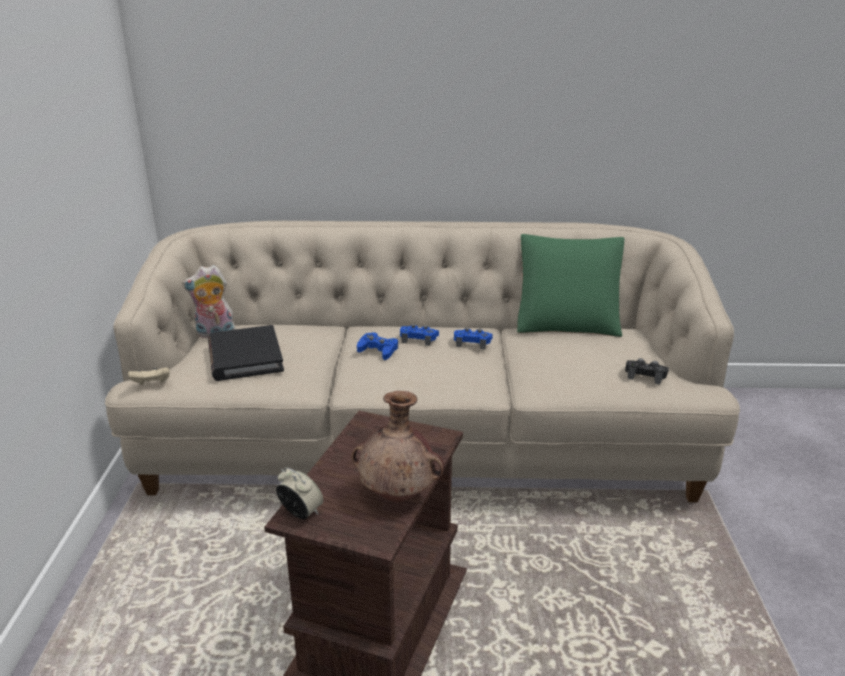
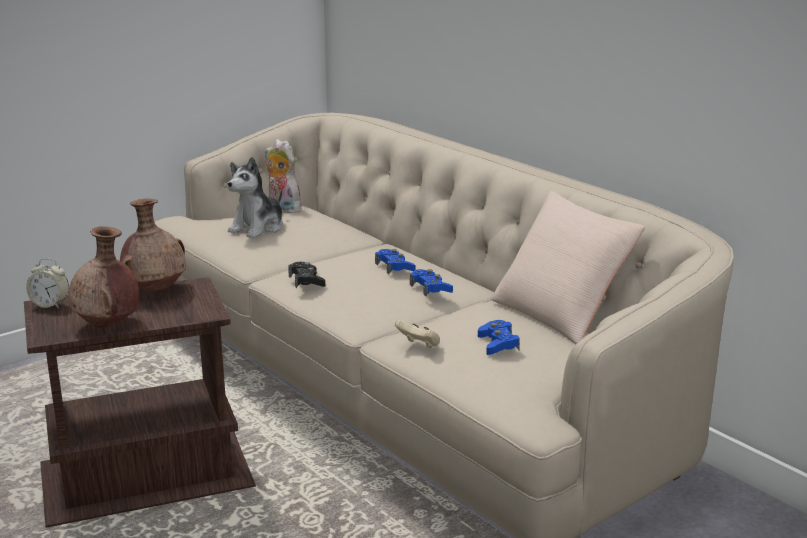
camera: 50 degrees right, 5 degrees down
(152, 384) = (178, 220): beige game controller -> beige game controller (419, 345)
(245, 357) = (258, 228): black book -> plush toy
(301, 513) = (50, 305): alarm clock -> alarm clock turned 105 degrees clockwise
(352, 444) = (156, 290): none -> brown vase
(378, 350) = (345, 261): blue game controller -> blue game controller (498, 344)
(567, 322) = (561, 313): green pillow -> beige pillow
(645, 375) = (502, 376): black game controller -> black game controller (306, 281)

